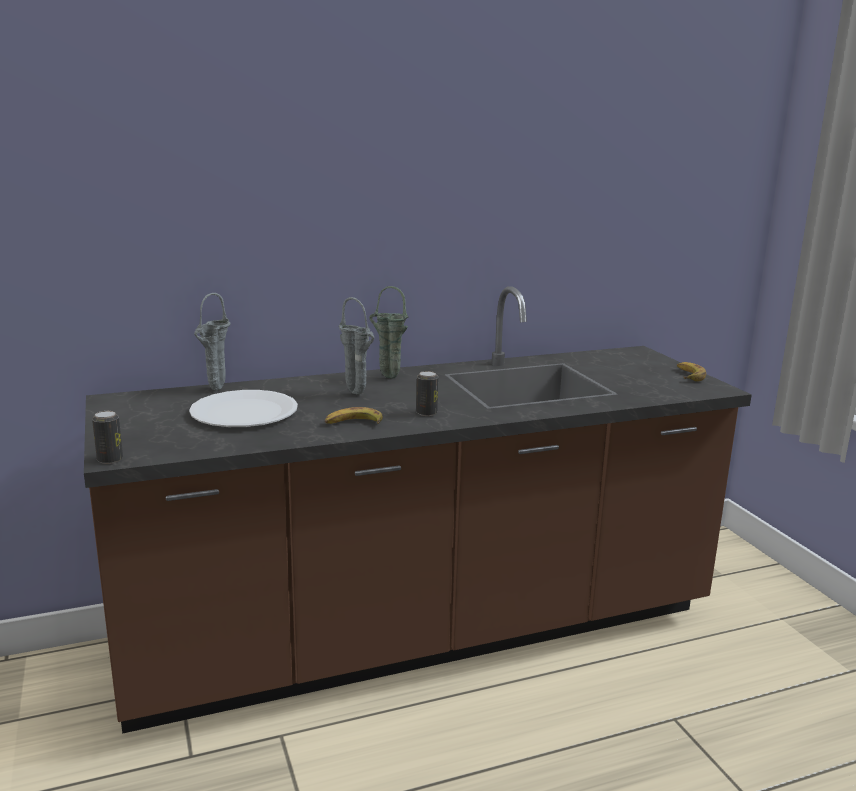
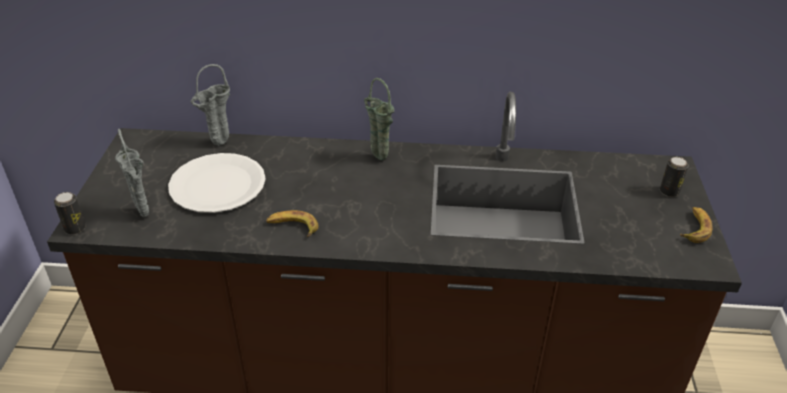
camera: 25 degrees right, 20 degrees up
(358, 394) = (330, 180): grey vase -> grey vase (144, 216)
(426, 413) = (368, 227): can -> can (669, 192)

